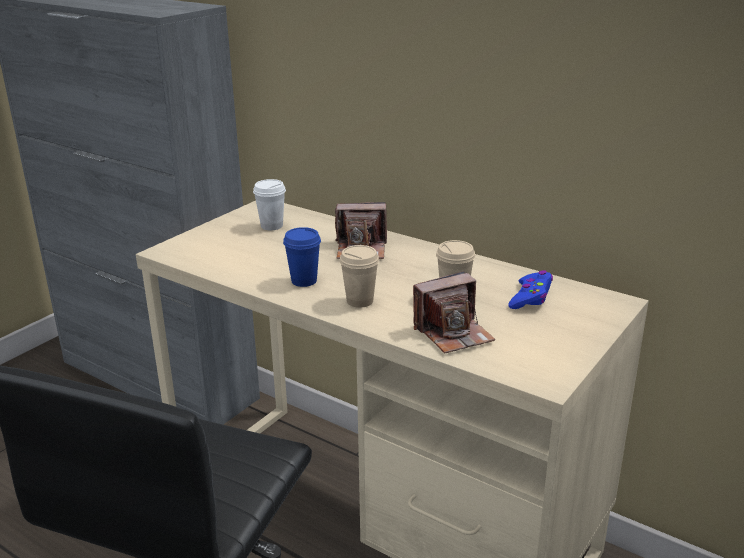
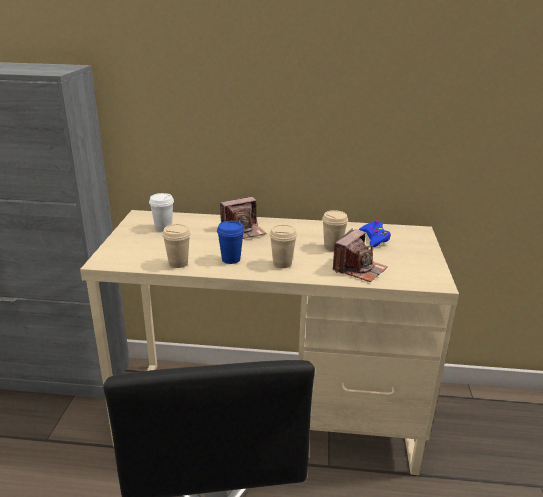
camera: 30 degrees left, 0 degrees up
(239, 271) = (178, 263): none -> beige cup

